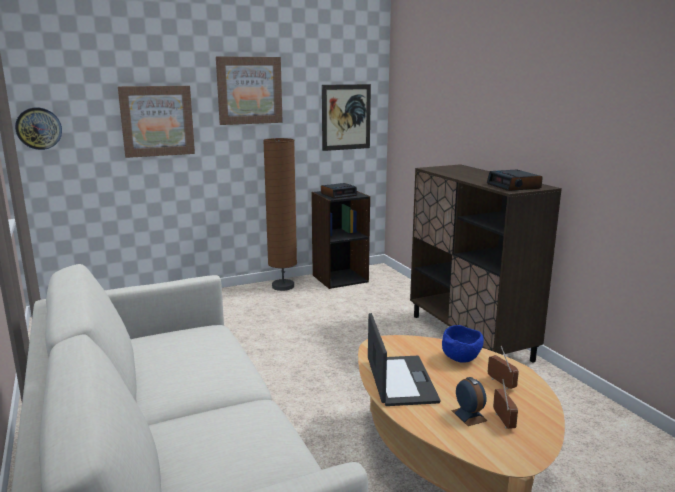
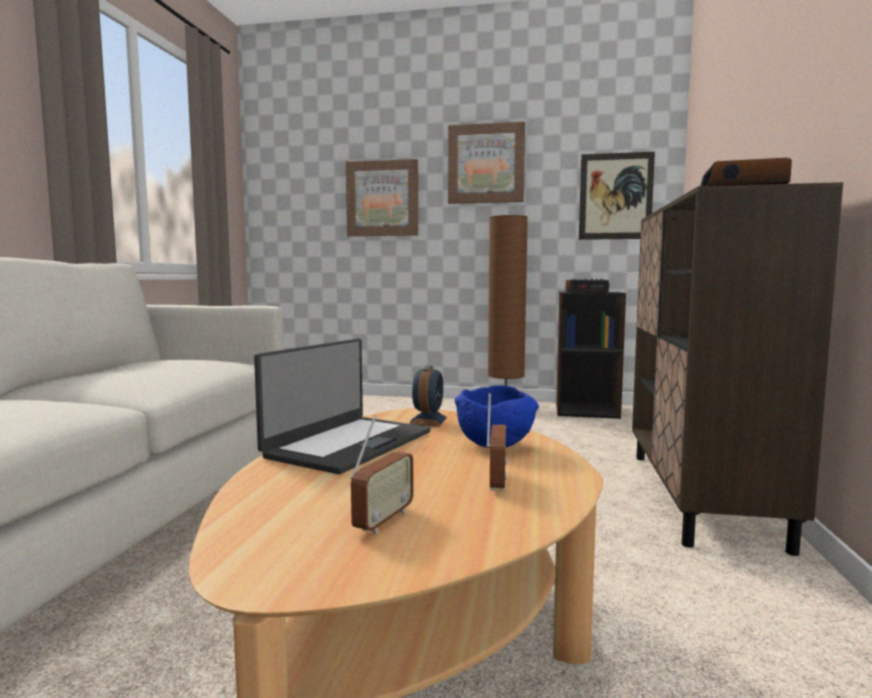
camera: 35 degrees right, 10 degrees down
(39, 128) = (276, 205): wall clock -> none
(469, 415) = (345, 498): alarm clock -> alarm clock (428, 421)

